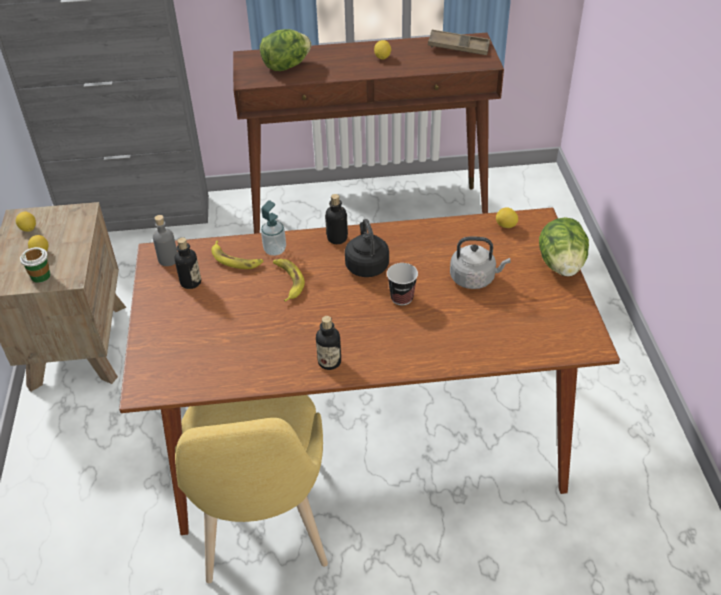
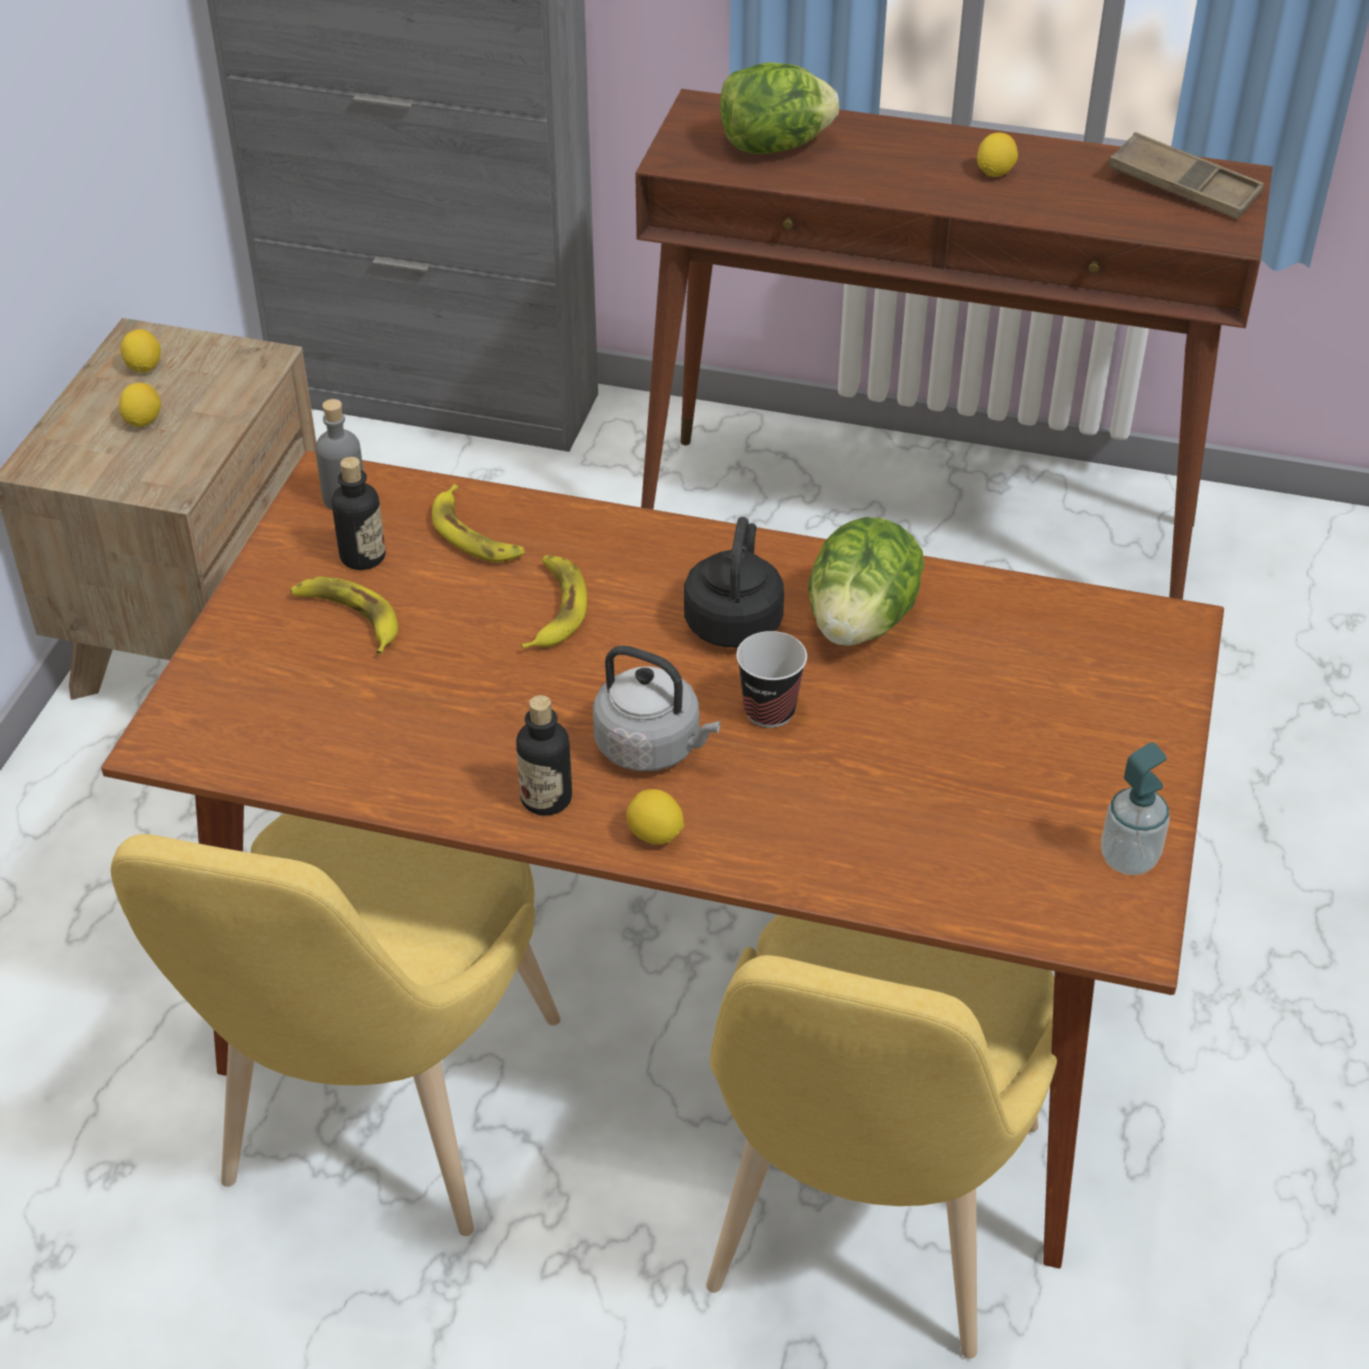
camera: 20 degrees right, 0 degrees up
(41, 276) = (120, 467): cup -> none
(199, 310) = (348, 617): none -> banana
(275, 250) = (563, 536): soap dispenser -> soap dispenser (1128, 858)
(337, 238) = (704, 547): bottle -> none
(474, 278) = (950, 715): grey kettle -> grey kettle (653, 747)
(484, 503) = (862, 1227): none -> yellow chair
(506, 226) = (1088, 619): lemon -> lemon (655, 835)
(561, 265) = (1164, 740): lettuce -> lettuce (860, 622)

